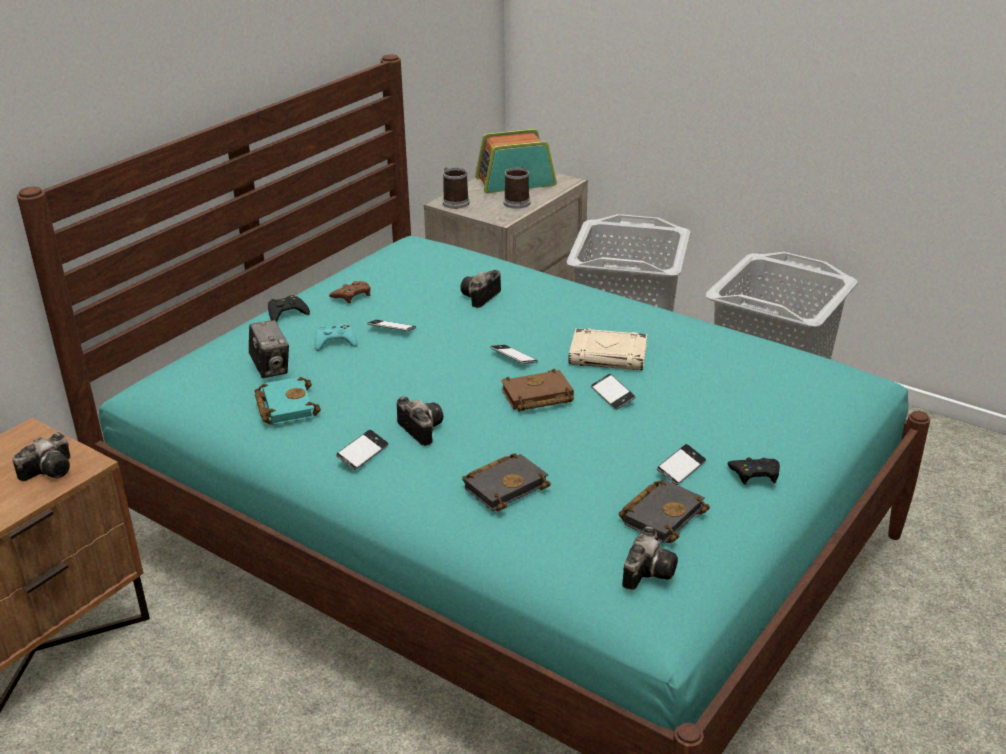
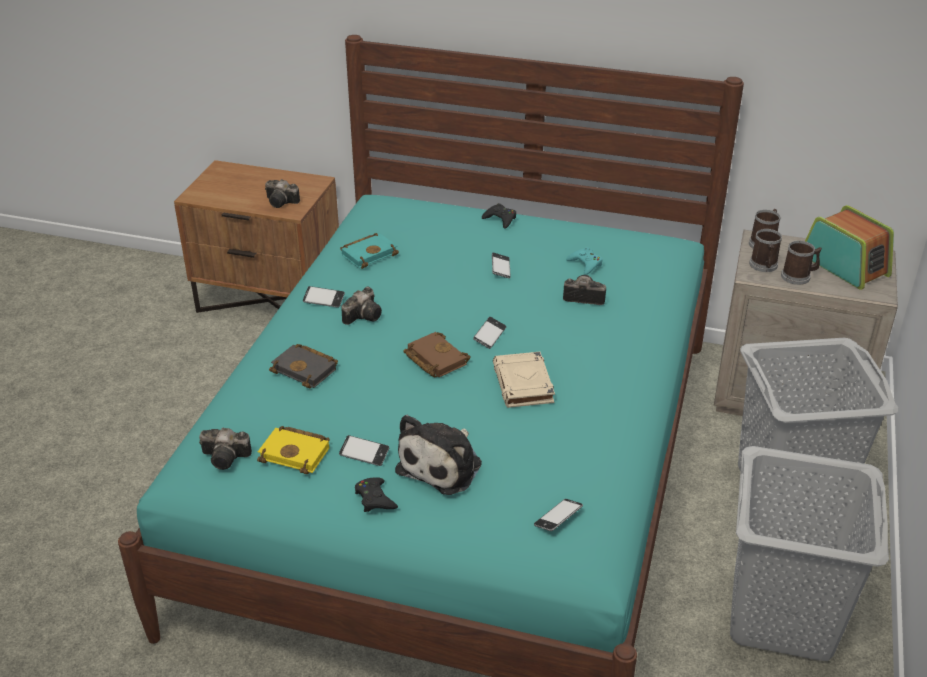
camera: 70 degrees right, 5 degrees up
(271, 368) = (415, 235): camera -> none
(335, 342) = (467, 249): turquoise game controller -> turquoise game controller (585, 264)
(352, 295) = (545, 238): brown game controller -> none
(491, 210) = (764, 266): none -> mug
(612, 395) = (457, 398): phone -> phone (558, 518)
(662, 514) = (297, 453): black book -> yellow book
(715, 424) = (443, 465): none -> plush toy

